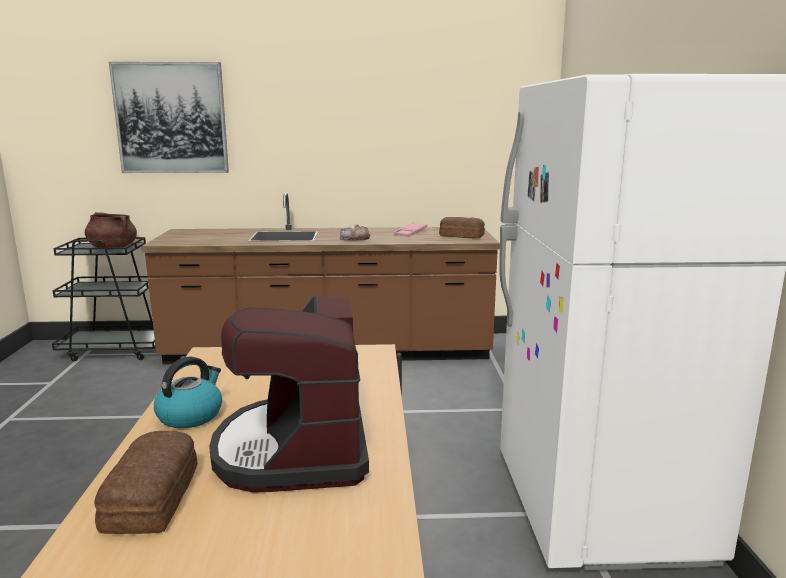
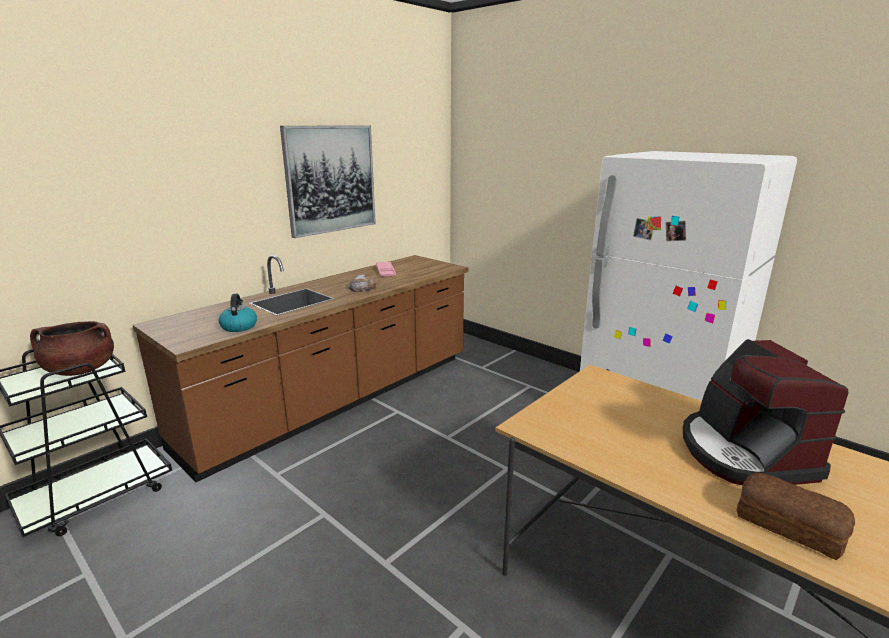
camera: 45 degrees left, 5 degrees up
(171, 118) = (113, 186): picture -> picture (331, 179)
(190, 415) = (651, 470): kettle -> kettle (239, 326)
(295, 450) = (744, 453): coffee machine -> coffee machine turned 45 degrees clockwise
(461, 235) = (427, 266): bread -> none

